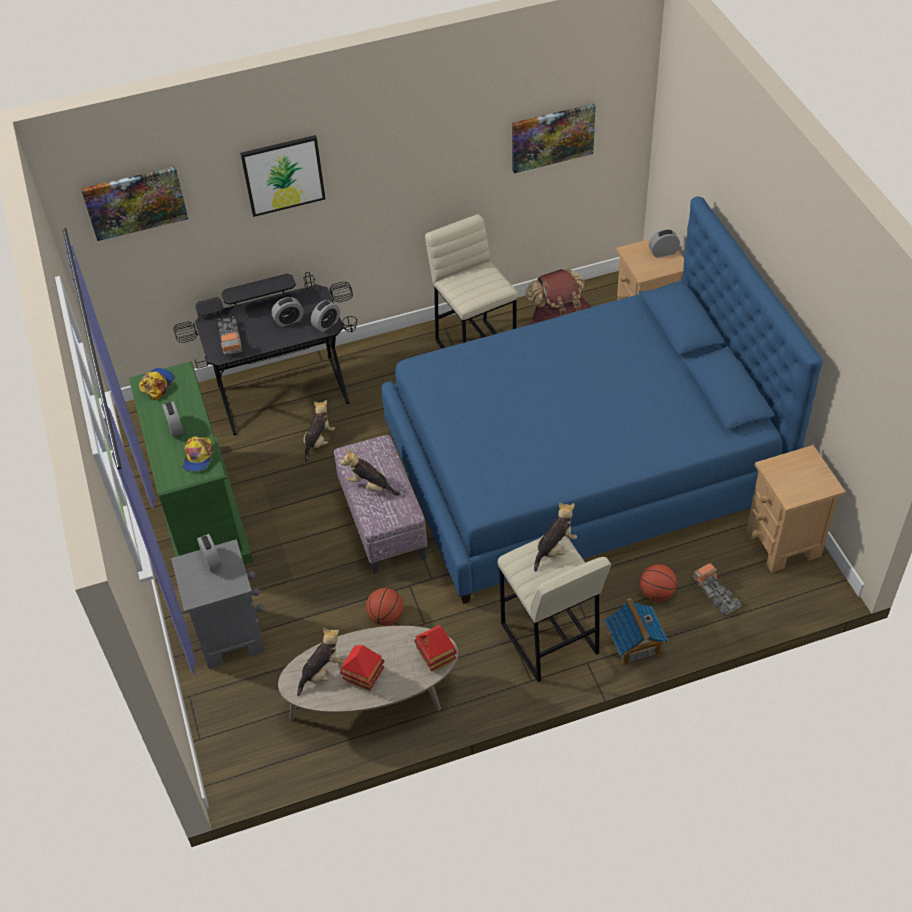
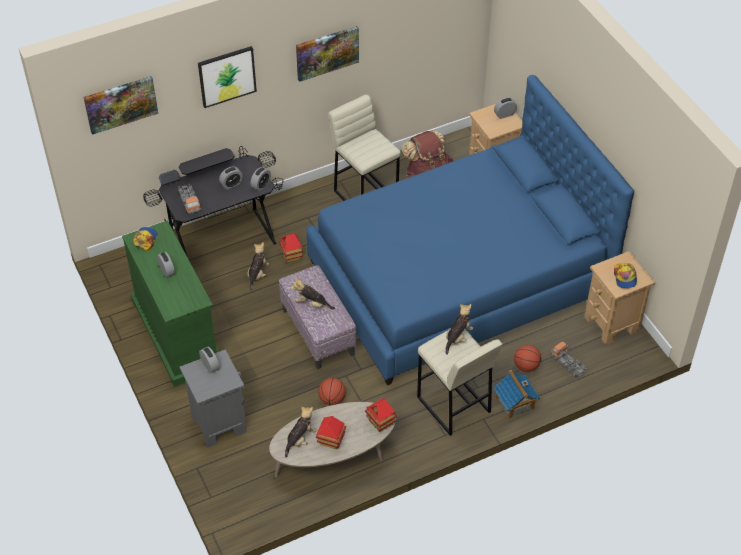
camera: 10 degrees left, 0 degrees up
(198, 457) = (189, 291): cap -> cap (625, 277)
(367, 420) = (291, 255): none -> toy house
(552, 137) = (419, 34): picture -> picture (327, 52)

